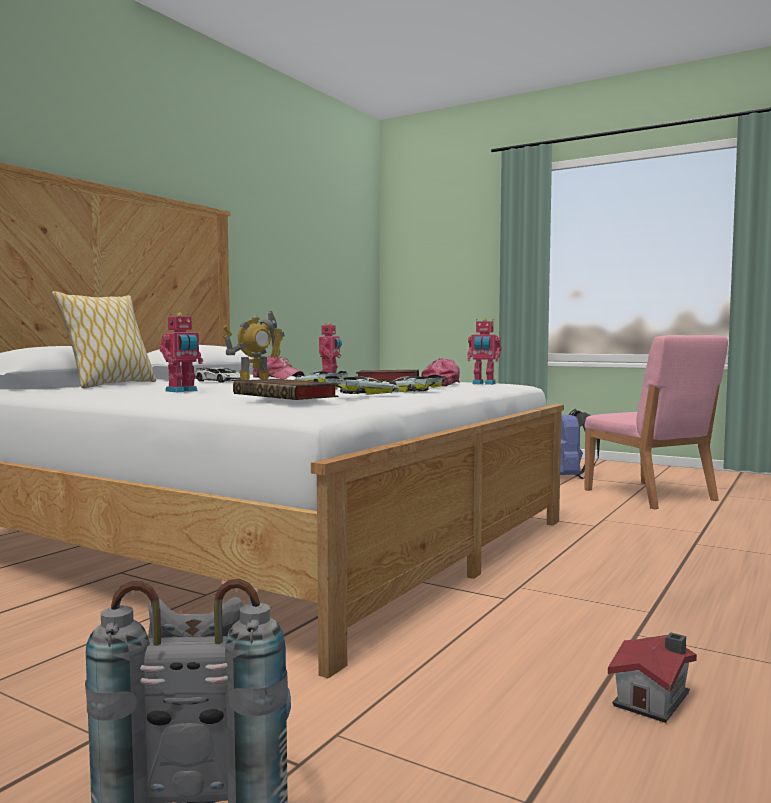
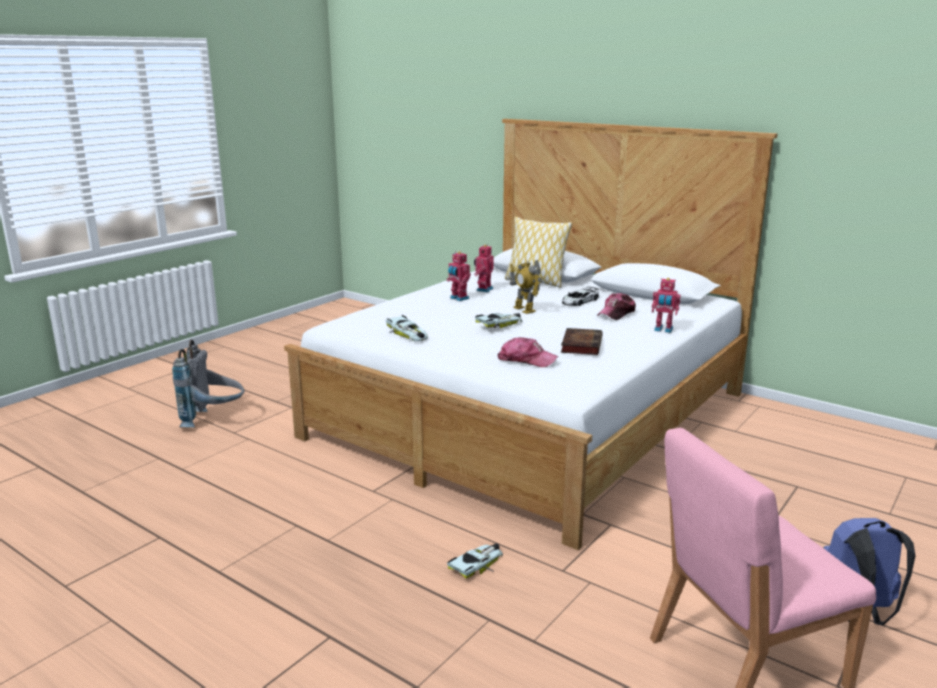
camera: 95 degrees right, 15 degrees up
(288, 396) = (371, 317): book -> none
(406, 390) = (460, 347): toy car -> toy car (478, 564)
(483, 384) = (543, 376): toy robot -> toy robot (483, 289)
(655, 699) = (224, 511): toy house -> none

